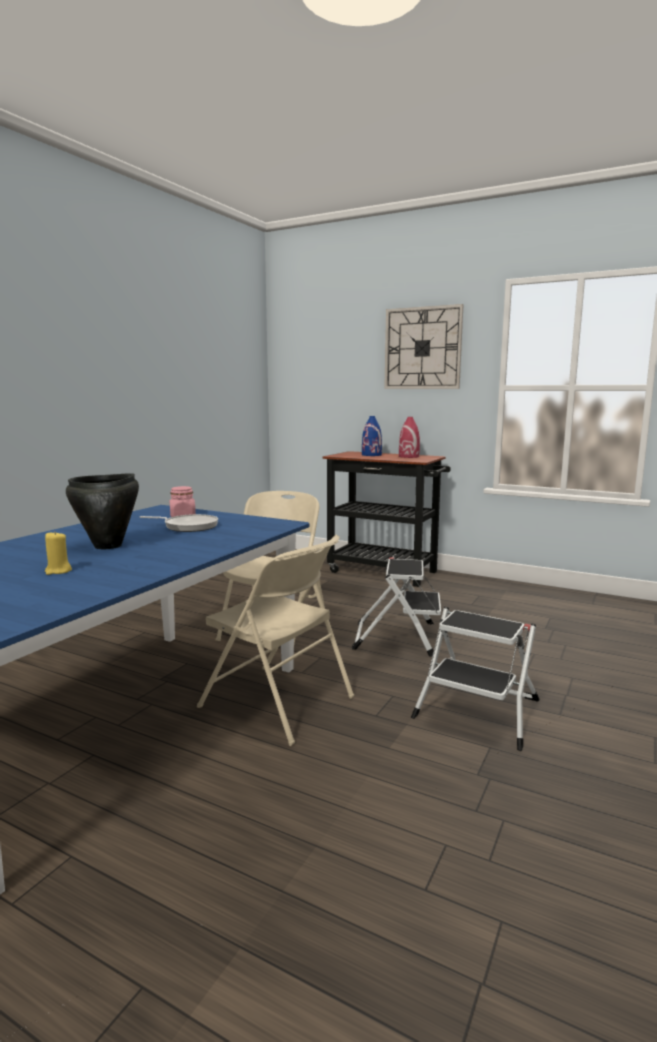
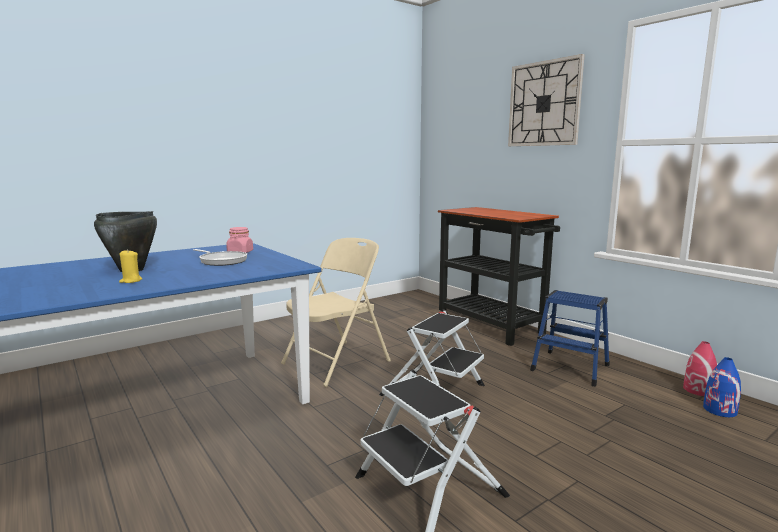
camera: 25 degrees right, 0 degrees up
(58, 571) = (53, 285): yellow candle -> yellow candle (131, 281)
(276, 702) = (262, 429): beige chair -> none
(372, 455) = (486, 211): blue vase -> blue vase (720, 410)
(409, 456) = (518, 214): red vase -> red vase (698, 390)
(484, 596) = (570, 367): none -> blue step ladder

